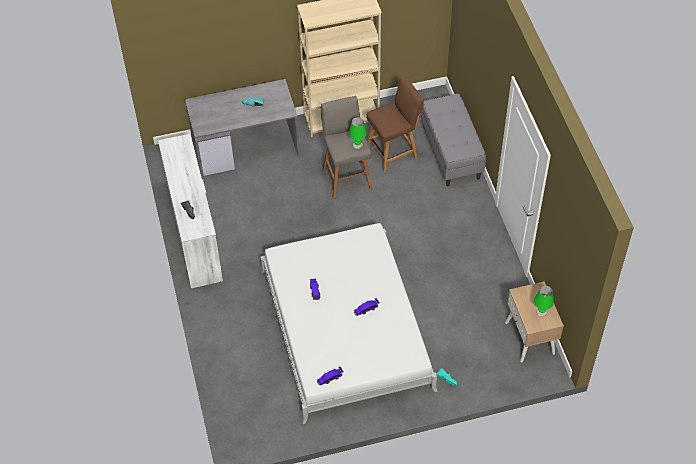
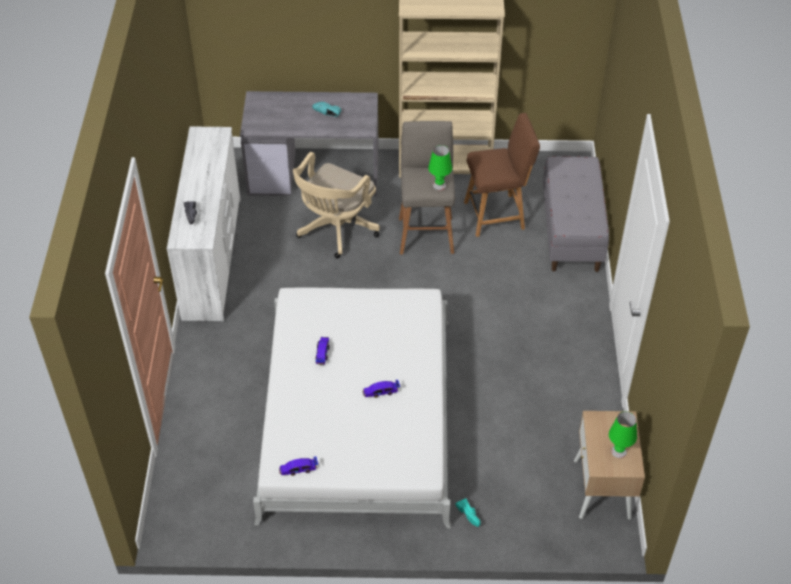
camera: 15 degrees right, 5 degrees down
(278, 191) = (335, 230): none -> beige office chair

